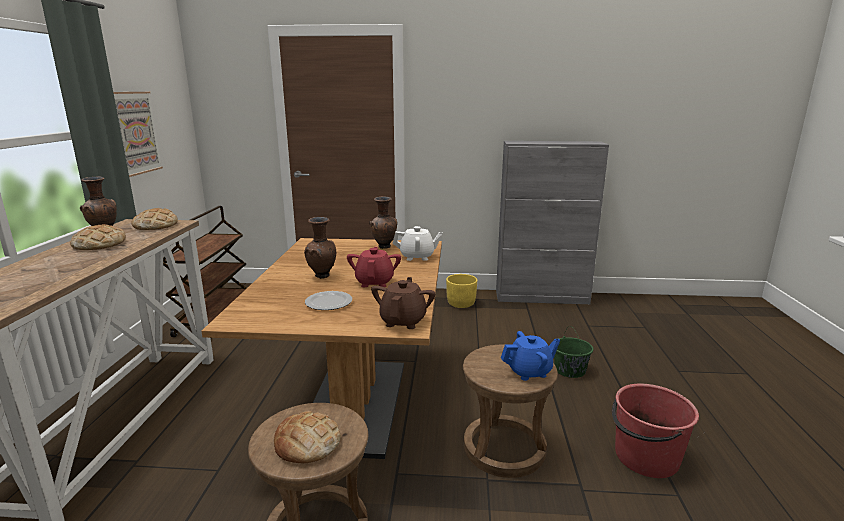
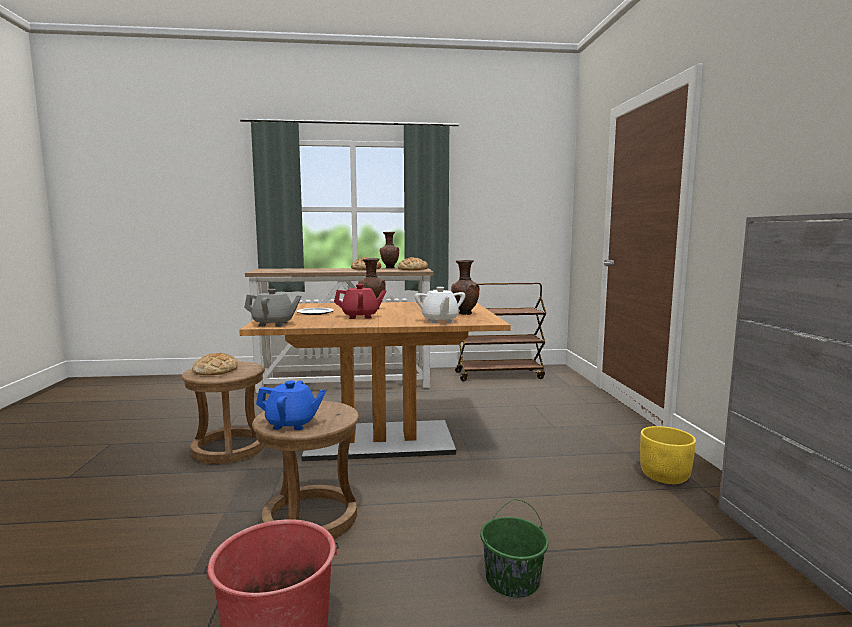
camera: 80 degrees right, 10 degrees down
(135, 133) = (484, 214): picture -> none
(403, 321) = (273, 324): brown teapot -> grey teapot
(529, 372) = (292, 424): blue teapot -> blue teapot turned 60 degrees counterclockwise

